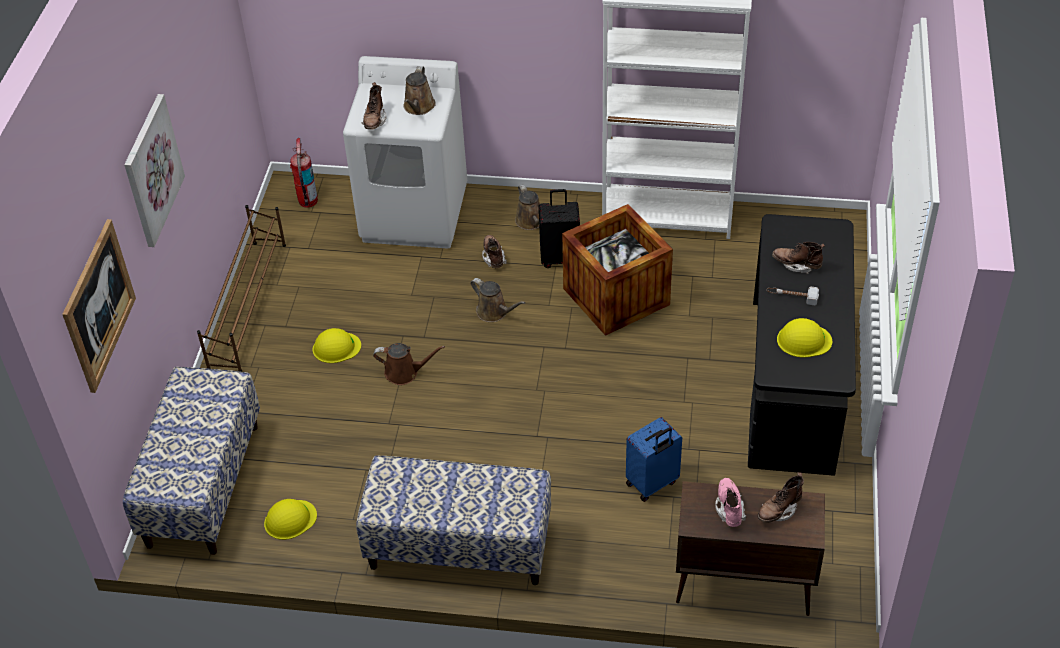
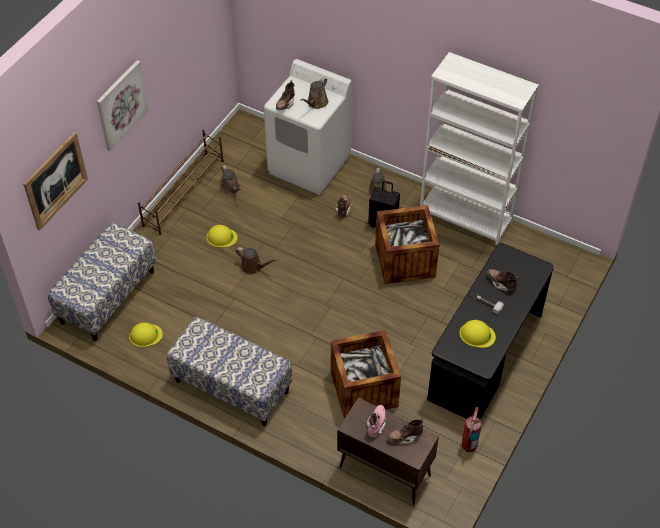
camera: 20 degrees right, 5 degrees up
(307, 201) = (249, 136): fire extinguisher -> fire extinguisher (468, 445)
(494, 312) = (325, 246): brown watering can -> brown watering can (231, 189)
(652, 484) = (364, 389): blue suitcase -> crate

